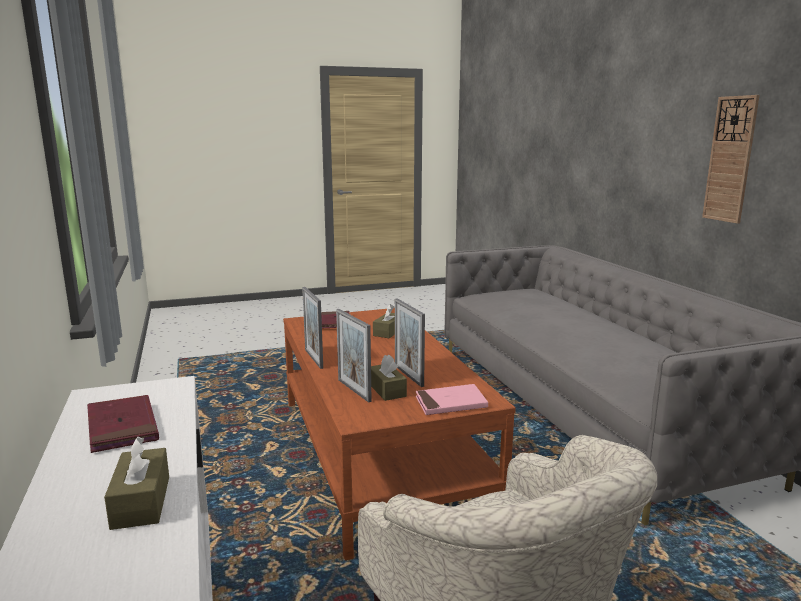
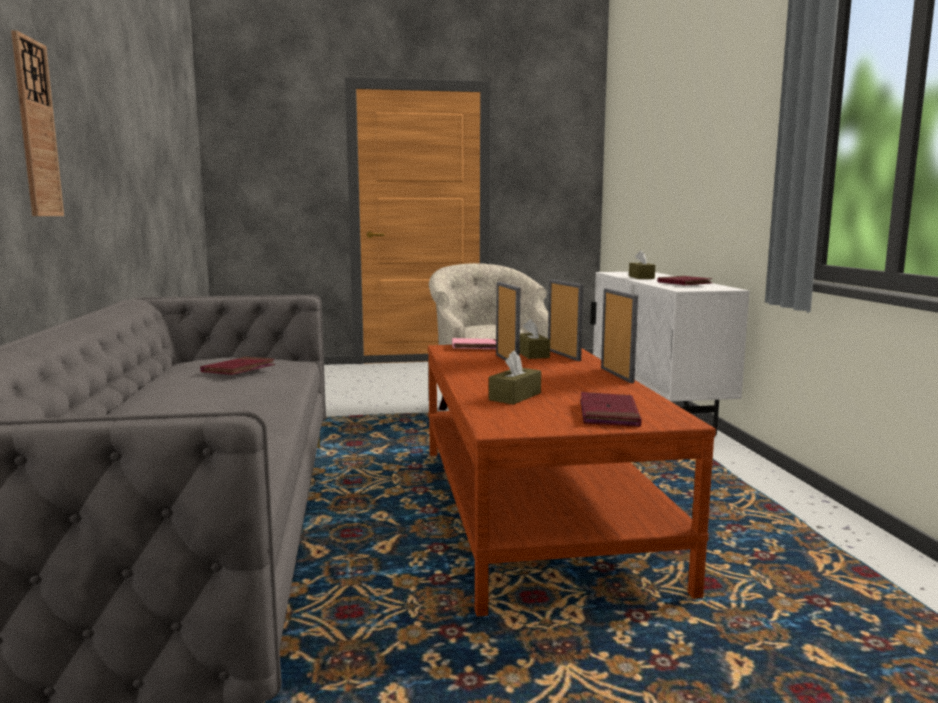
camera: 170 degrees left, 5 degrees down
(628, 357) = (238, 369): none -> red book

